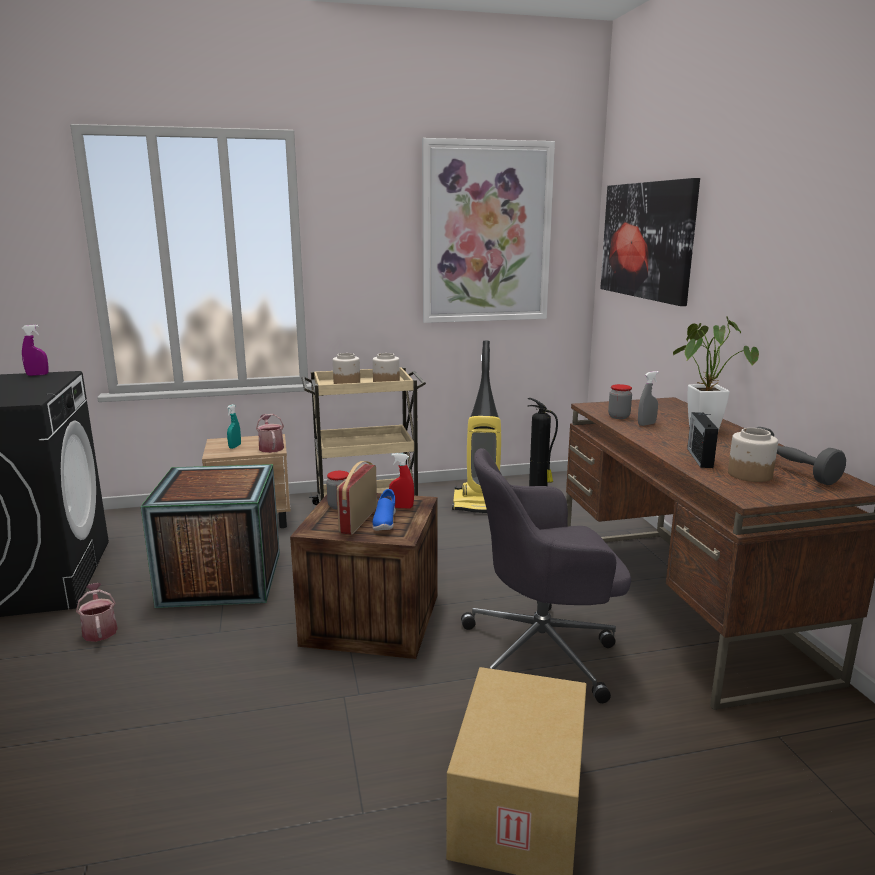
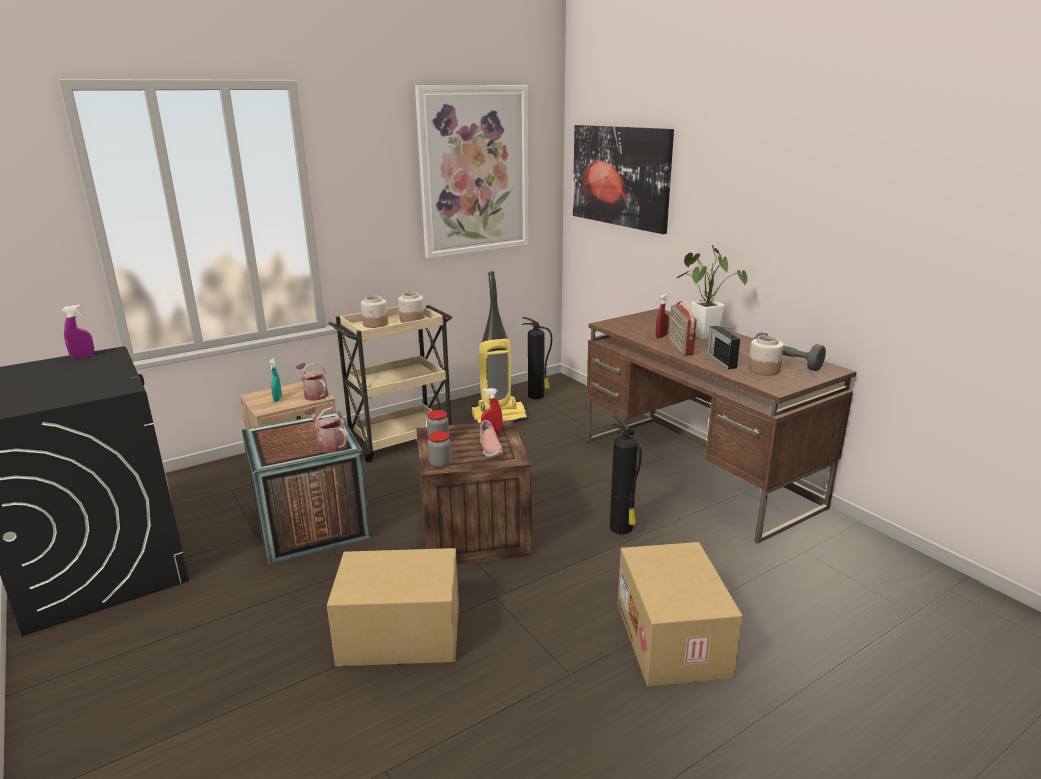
camera: 20 degrees left, 5 degrees up
(99, 629) = (230, 595): watering can -> watering can (329, 444)
(215, 712) = (399, 635): none -> cardboard box
(357, 520) = (466, 451): radio -> radio (679, 347)
(384, 523) = (490, 449): blue shoe -> pink shoe
(543, 651) = (622, 529): grey office chair -> fire extinguisher
(618, 417) = (635, 332): jar -> jar (440, 464)
(646, 424) = (661, 336): grey spray bottle -> red spray bottle

